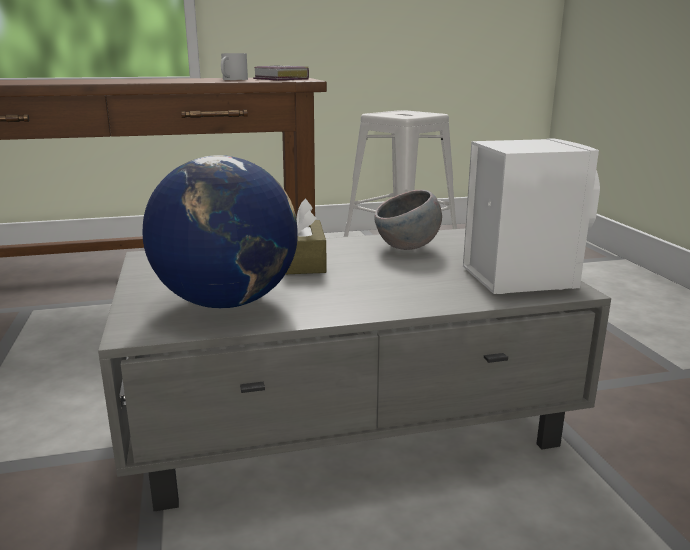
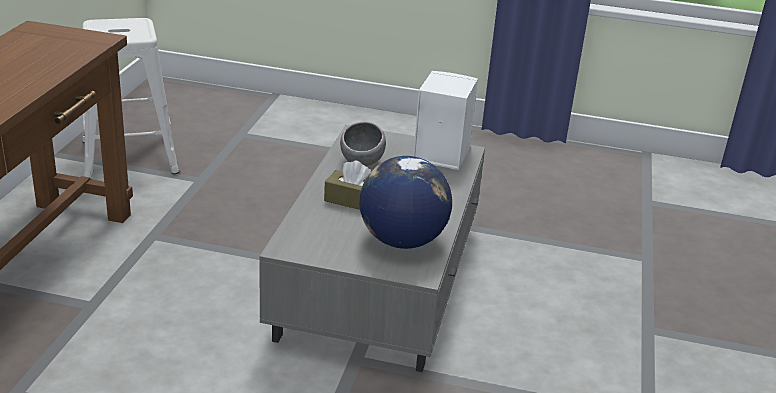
camera: 65 degrees left, 10 degrees up
(232, 79) = (35, 60): white mug -> none
(280, 79) = (61, 41): book -> none

